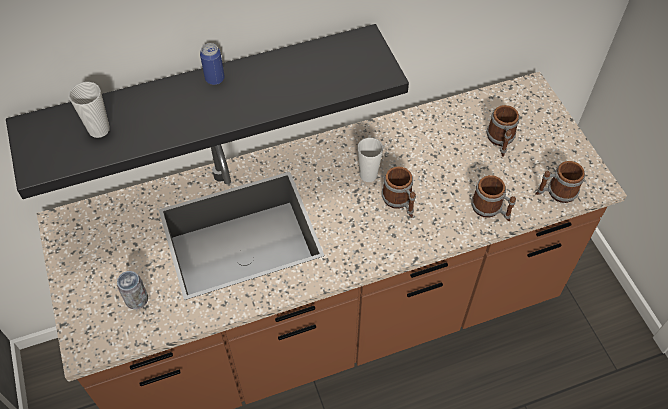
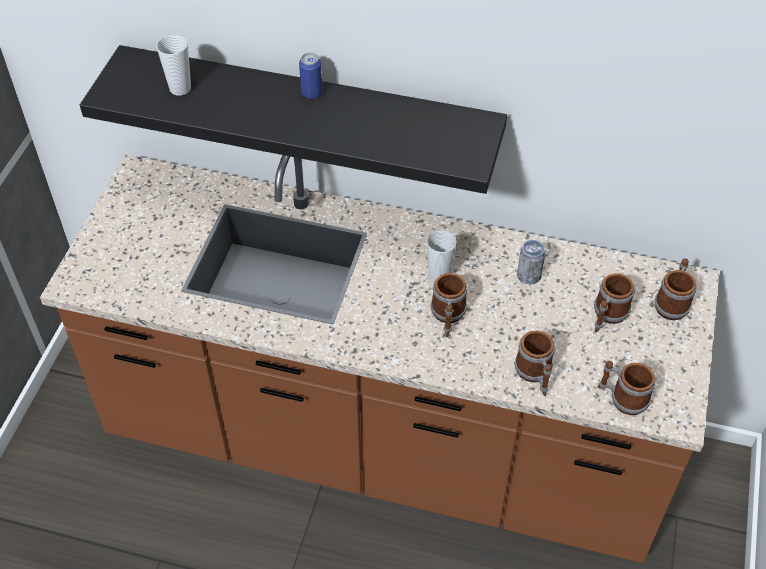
camera: 35 degrees right, 5 degrees down
(137, 299) = (144, 268): can -> can (528, 275)
(531, 108) = (672, 302): none -> mug

